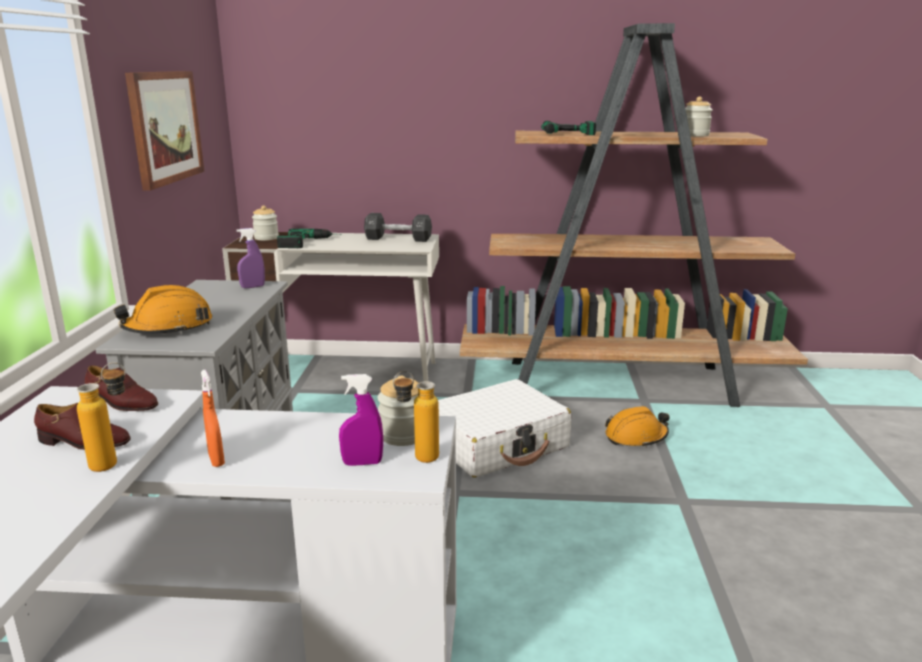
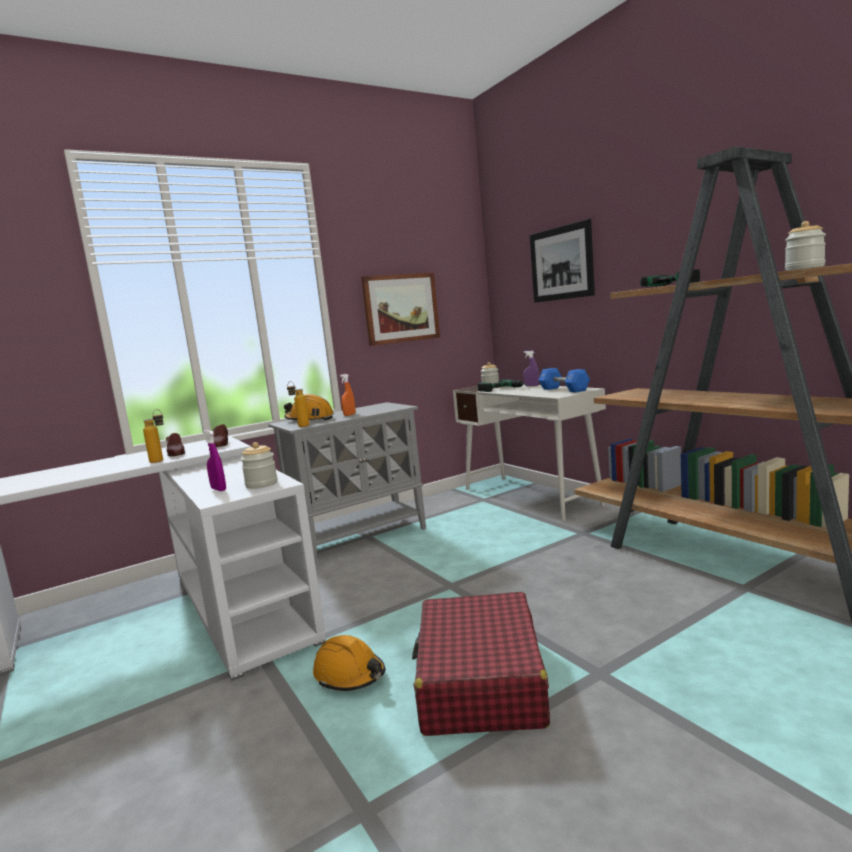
camera: 55 degrees right, 10 degrees down
(216, 460) = (198, 474): orange spray bottle -> orange spray bottle (349, 415)
(252, 287) = (394, 407): purple spray bottle -> purple spray bottle (532, 386)
(372, 82) = (561, 263): none -> picture
(398, 239) = (563, 390): black dumbbell -> blue dumbbell
(417, 459) = (234, 494): bottle -> bottle (300, 426)
(498, 444) = (537, 570): white suitcase -> none
(636, 437) = (666, 610): orange hard hat -> orange hard hat (350, 675)
(637, 553) = (480, 681): none -> red suitcase

